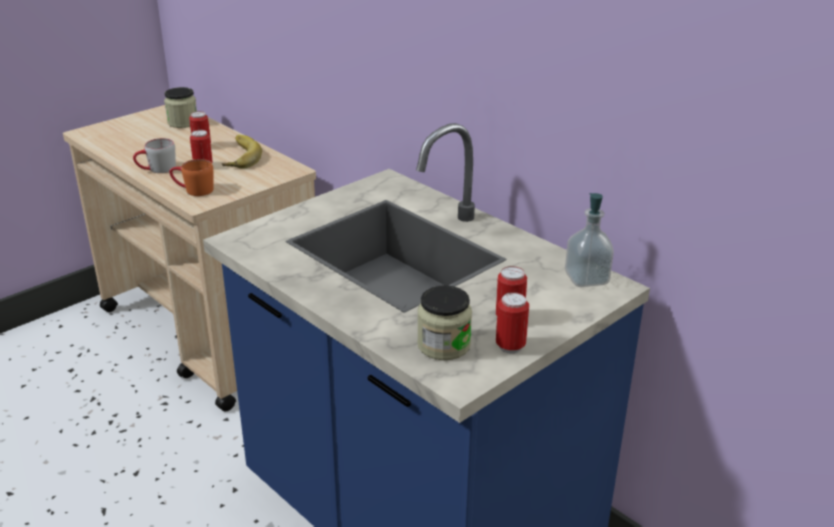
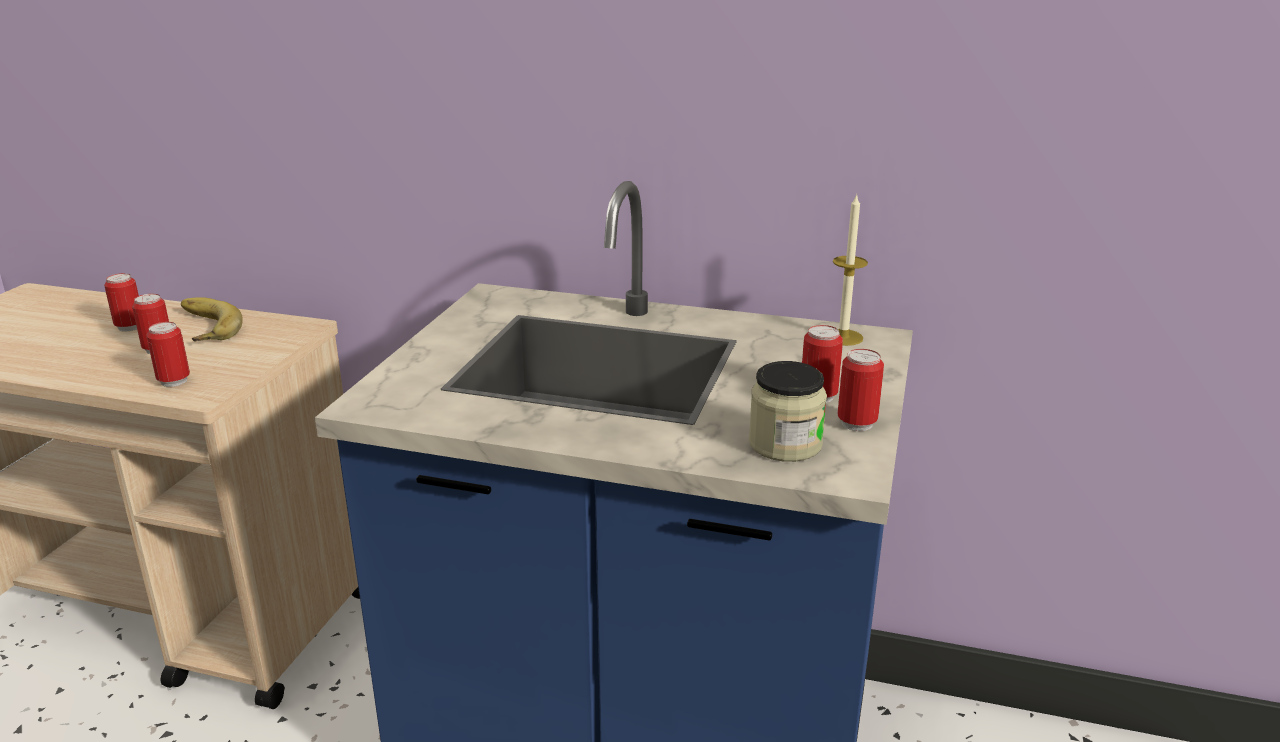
camera: 30 degrees left, 5 degrees down
(156, 170) = (84, 369): grey mug -> none
(183, 122) = (66, 305): jar -> none
(193, 190) = (174, 381): orange mug -> can
(586, 278) = (843, 337): soap dispenser -> candle

